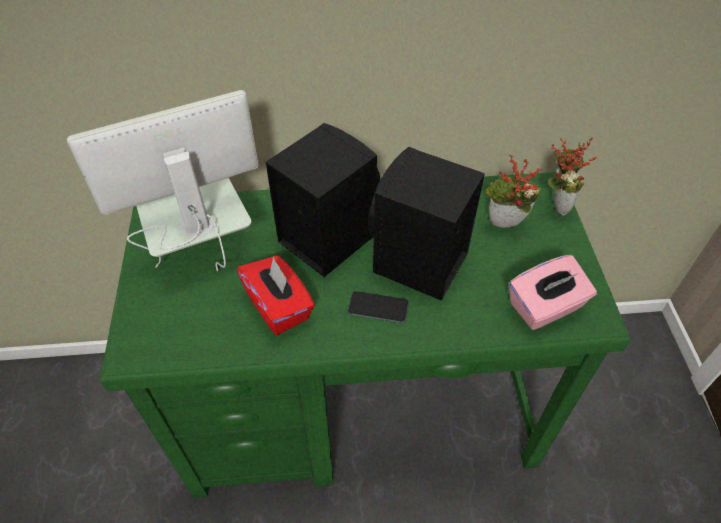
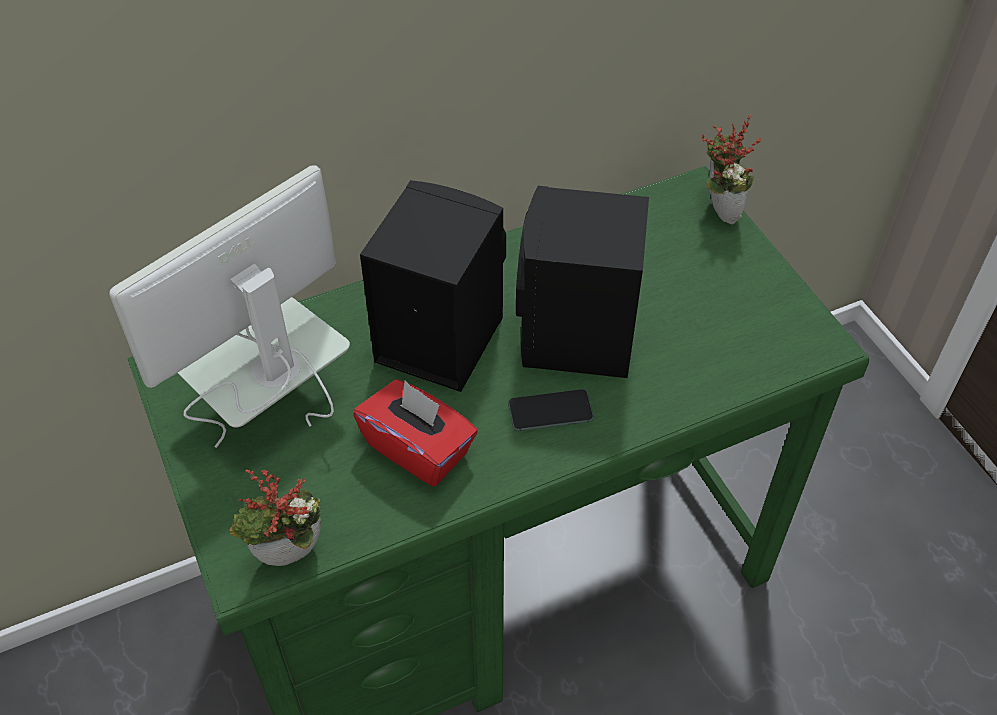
camera: 20 degrees left, 0 degrees up
(504, 226) = (665, 258): potted plant -> potted plant (289, 561)
(545, 307) = (757, 349): pink tissue box -> none

